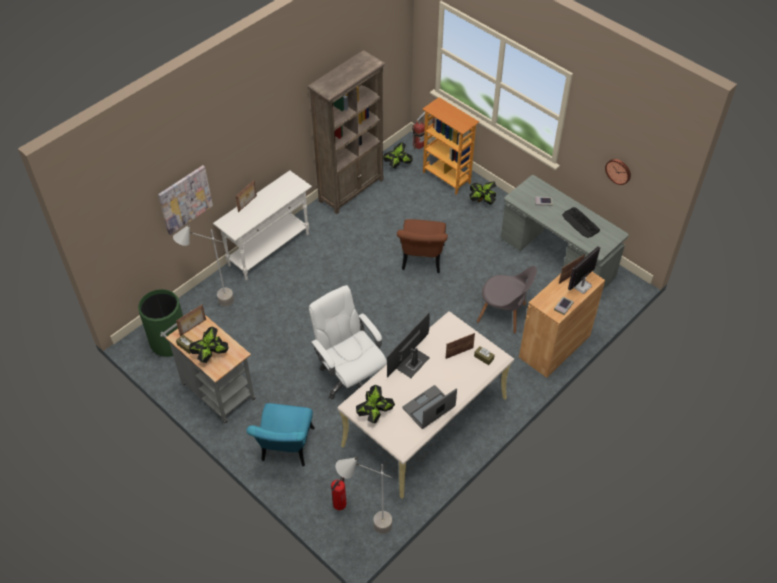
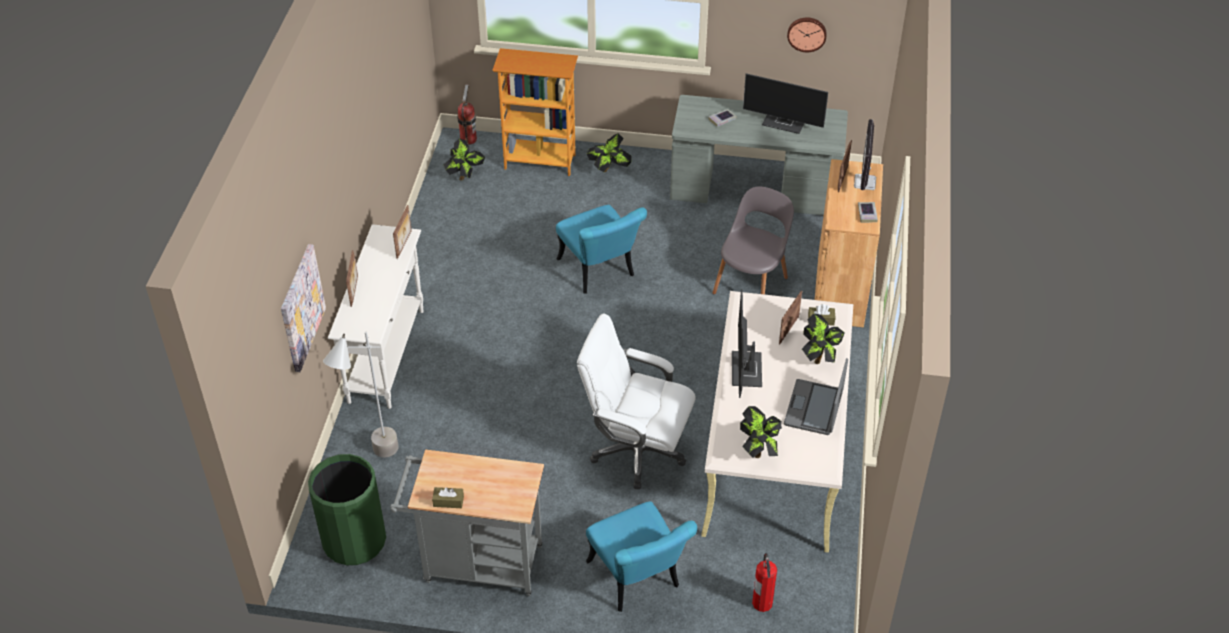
camera: 35 degrees left, 5 degrees down
(193, 328) = (435, 474): picture frame -> picture frame (404, 244)
(211, 356) = (494, 494): potted plant -> potted plant (820, 357)
(351, 190) = (430, 231): brown bookcase -> none
(367, 527) = (819, 609): grey floor lamp -> none
(422, 261) = (600, 272): brown chair -> turquoise chair
(503, 314) = (751, 283): grey chair -> grey chair turned 45 degrees counterclockwise
(580, 223) = (785, 123): keyboard -> monitor

